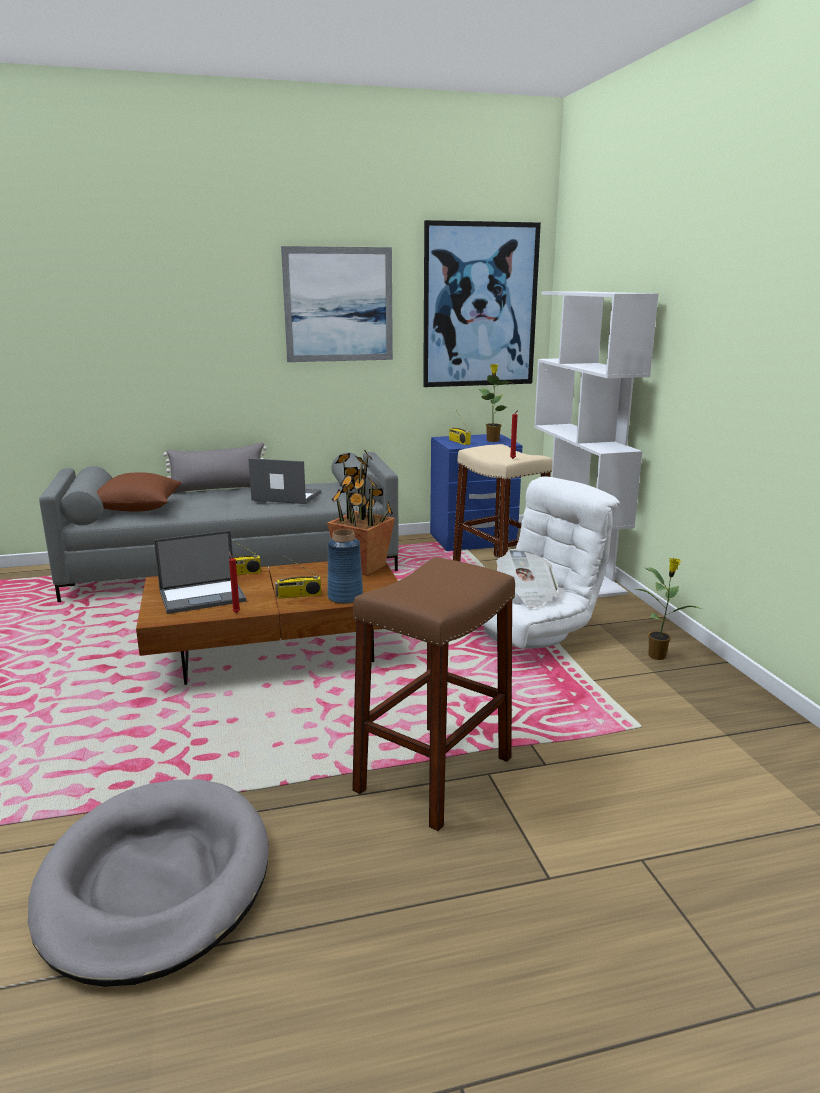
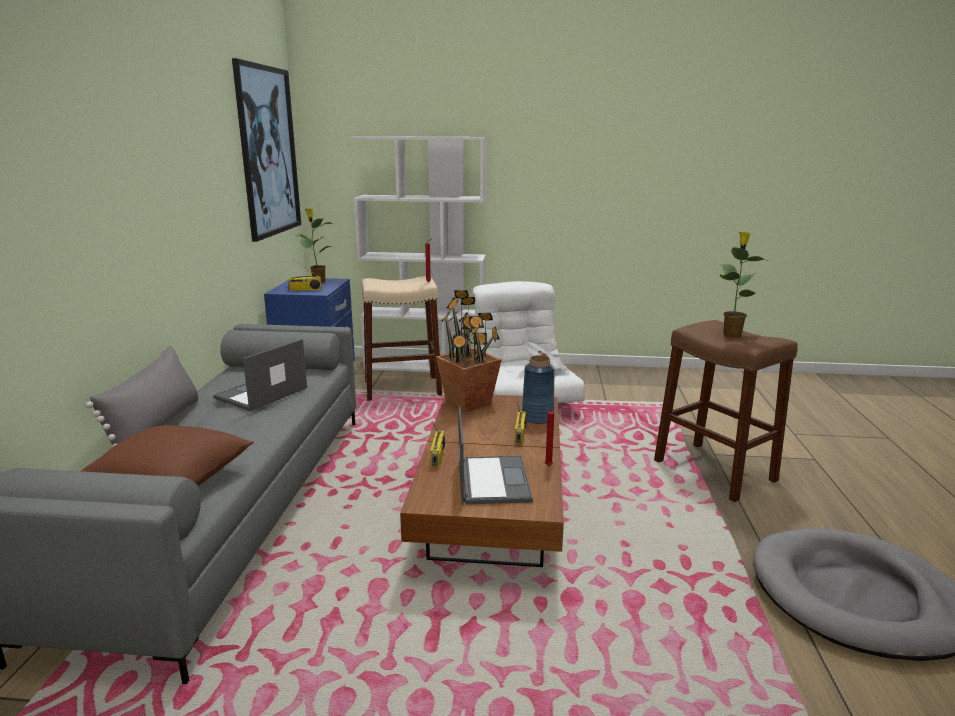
camera: 70 degrees left, 0 degrees up
(338, 305) = (193, 154): picture -> none
(658, 656) = (581, 377): potted plant -> potted plant (731, 335)

